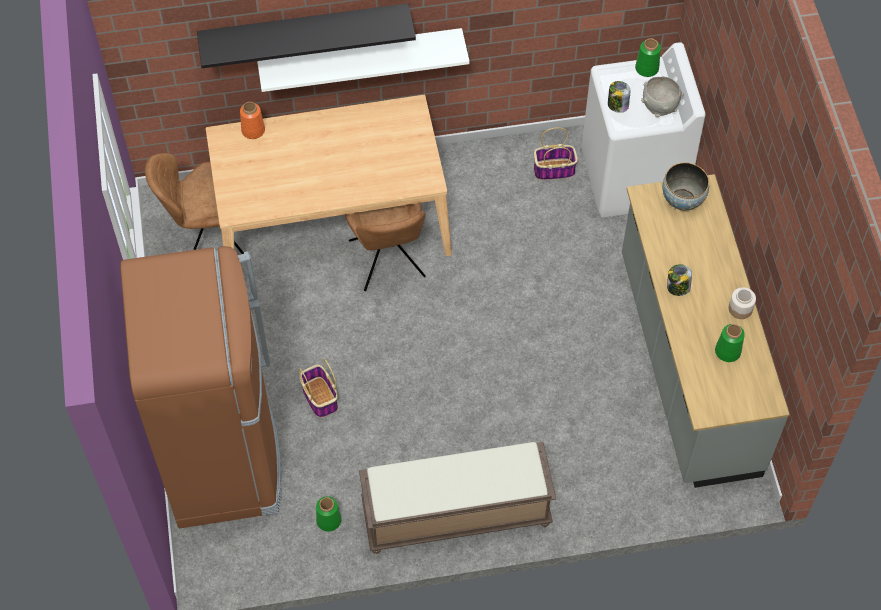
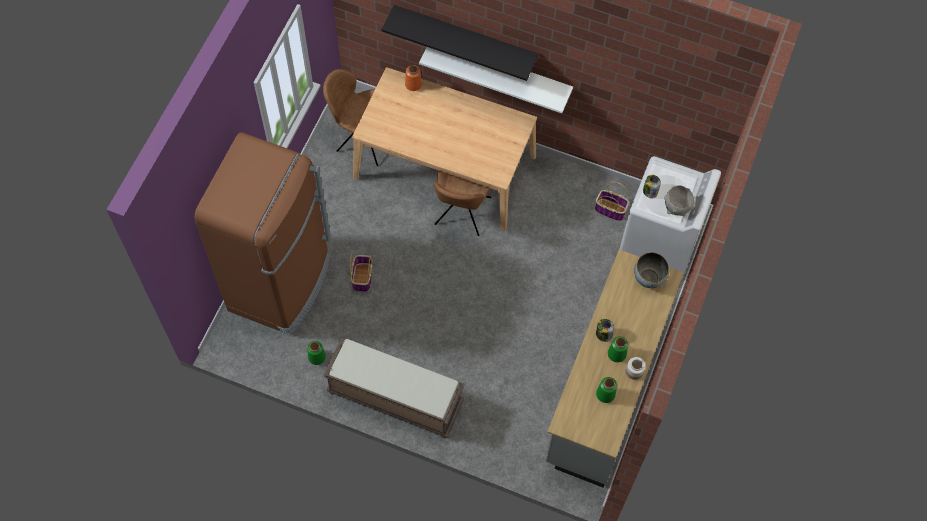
camera: 30 degrees right, 5 degrees up
(646, 68) = (687, 176): green vase -> green vase (616, 353)

